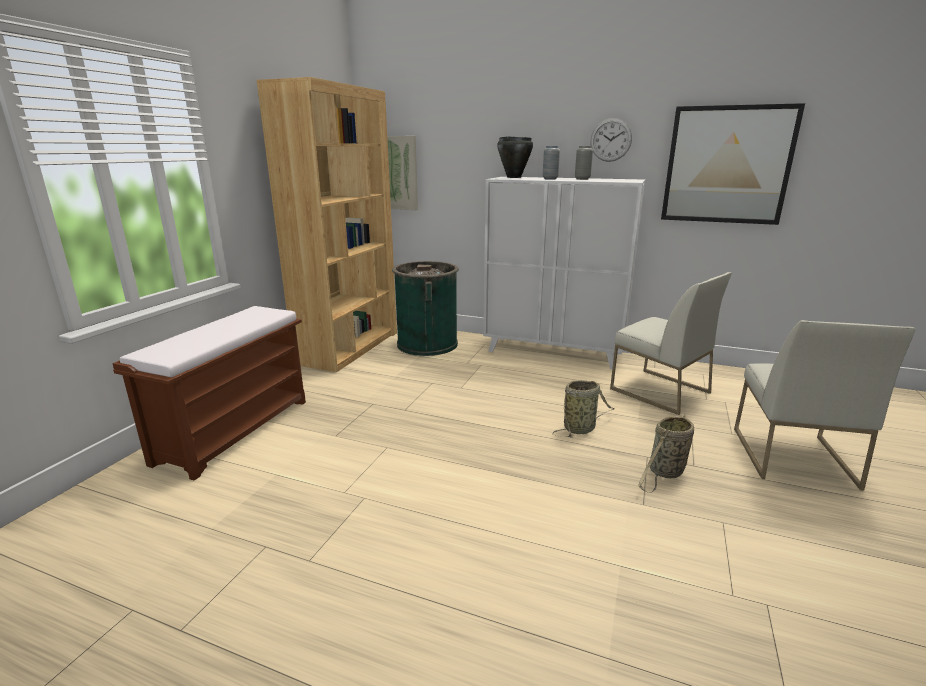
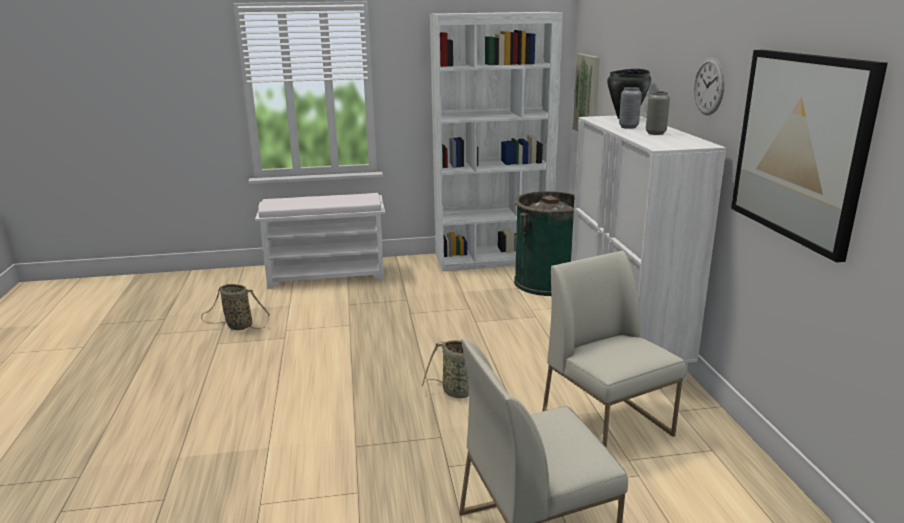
camera: 60 degrees right, 0 degrees up
(235, 430) = (328, 275): brown bench -> white bench
(349, 347) = (493, 259): brown bookcase -> white bookcase
(658, 391) = (608, 423): white chair -> white chair turned 135 degrees clockwise
(665, 473) = (418, 451): basket -> basket (237, 326)

